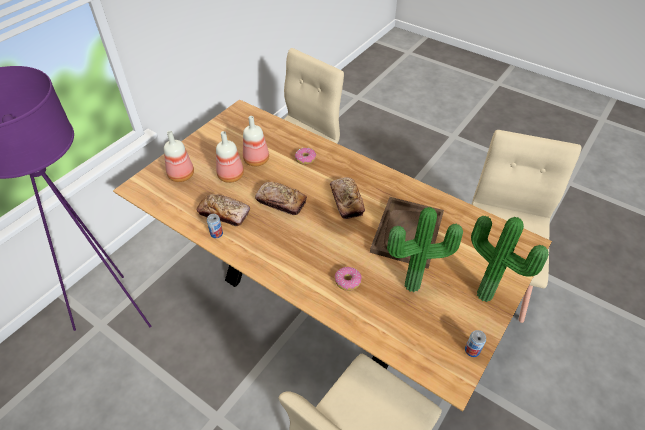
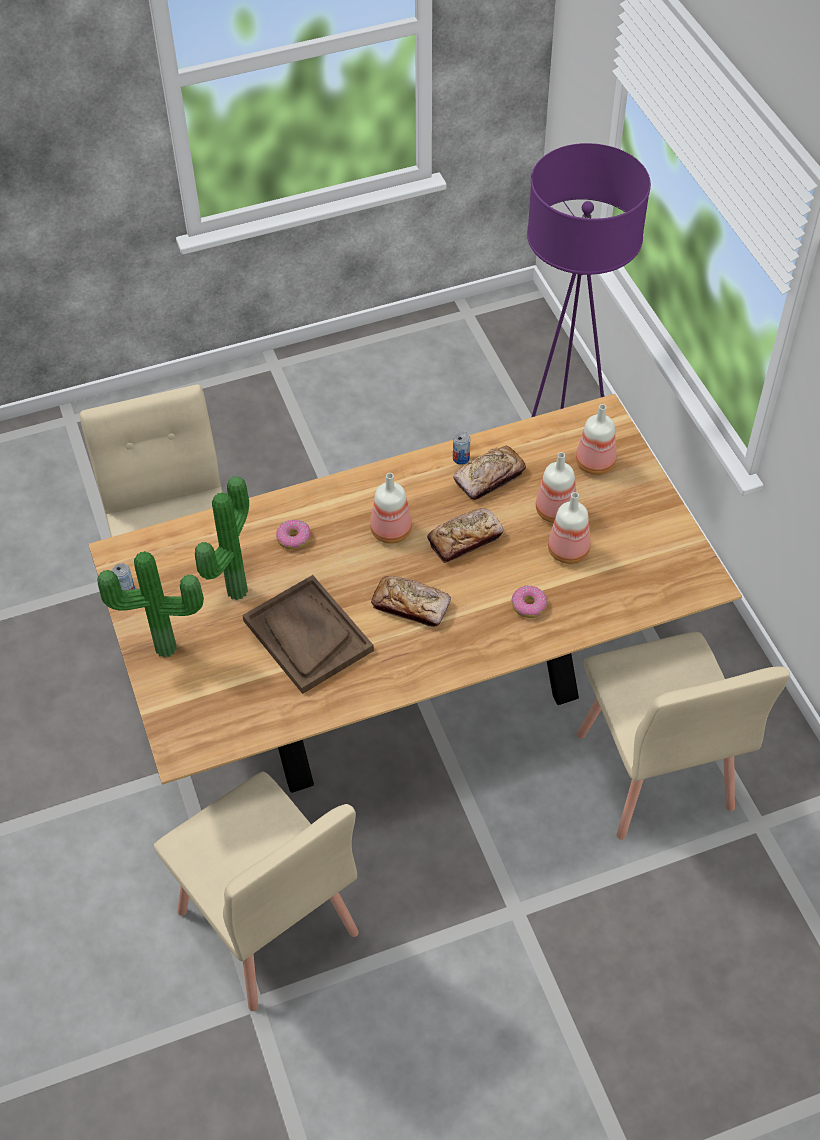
camera: 125 degrees right, 5 degrees up
(302, 237) = (389, 531): none -> bottle

